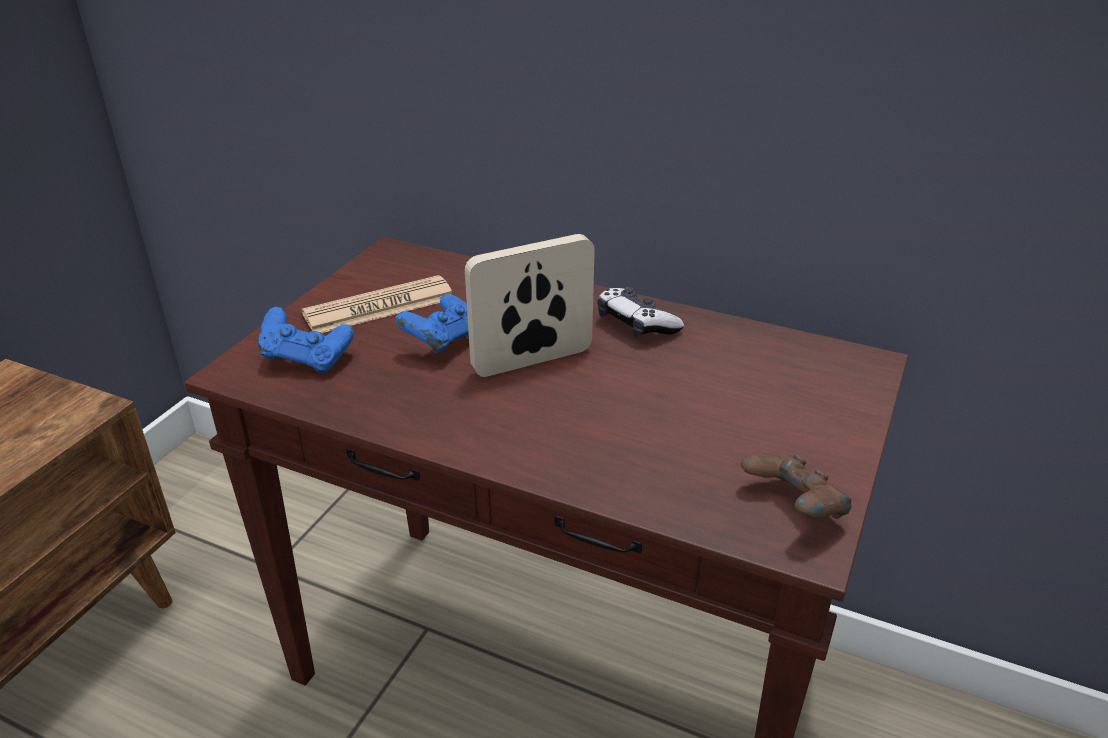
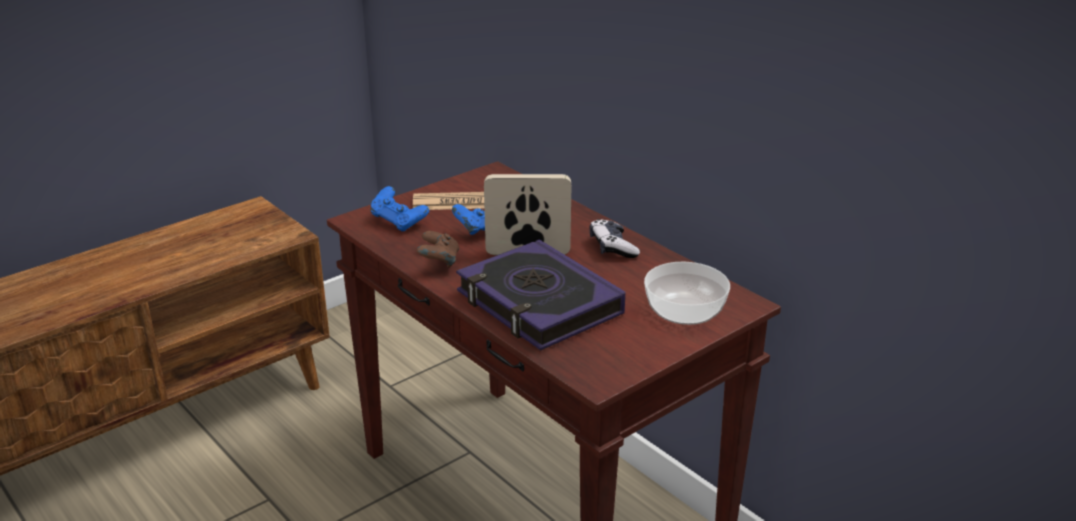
camera: 25 degrees right, 5 degrees down
(615, 439) = (538, 304): none -> book
(792, 508) = (608, 362): brown game controller -> brown game controller (439, 262)
(810, 393) = (686, 310): none -> bowl

